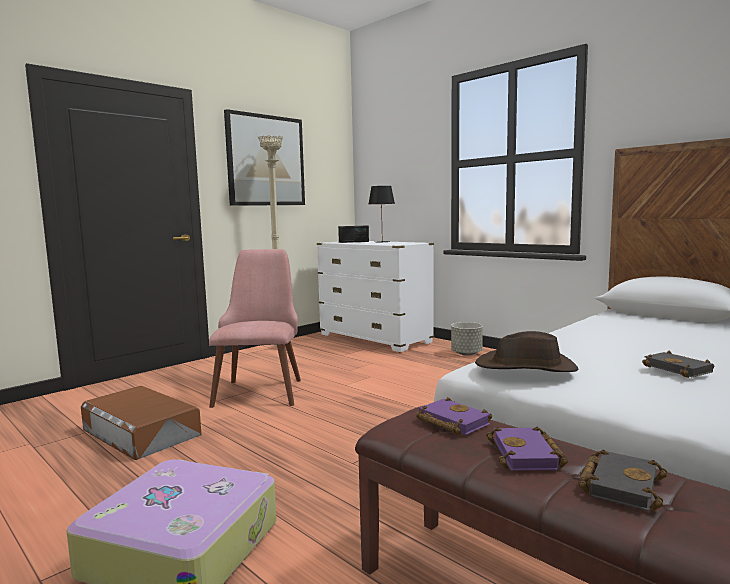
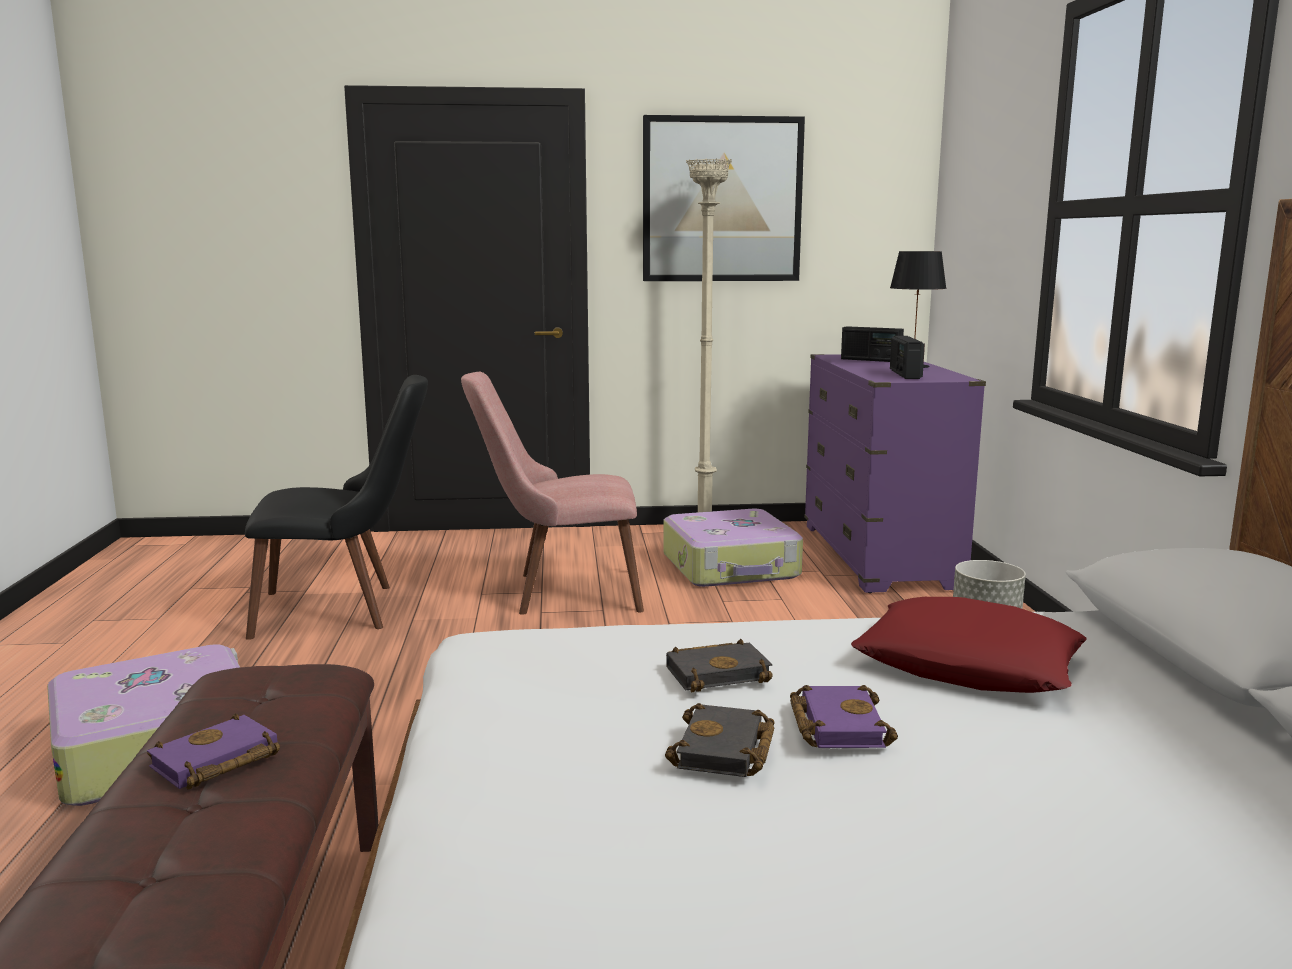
camera: 40 degrees right, 5 degrees up
(142, 432) = (346, 608): brown storage box -> black chair
(261, 388) = (559, 592): pink chair -> pink chair turned 135 degrees counterclockwise
(323, 357) = (731, 567): none -> suitcase
(375, 339) = (878, 557): white dresser -> purple dresser
(394, 243) = (904, 374): none -> radio
(450, 422) = (281, 694): purple book -> purple book (835, 724)
(526, 367) = (518, 658): brown hat -> none
(619, 484) = (174, 834): black book -> black book (719, 672)
(632, 331) = (967, 664): none -> red pillow

